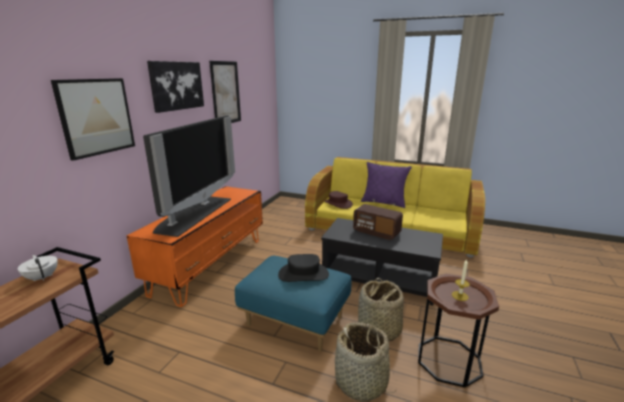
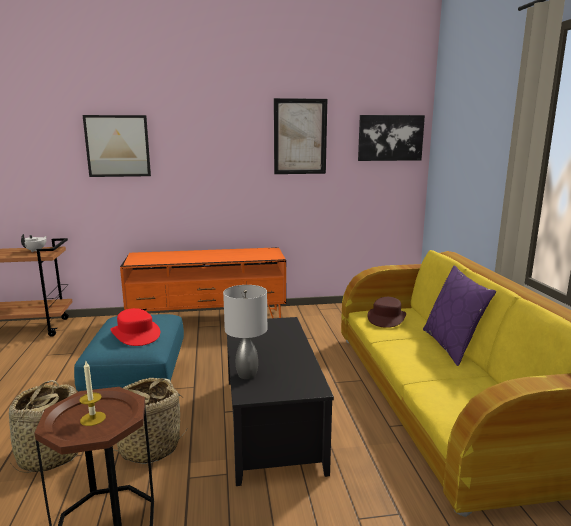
camera: 60 degrees right, 5 degrees down
(176, 85) = (216, 124): picture -> picture (390, 138)
(194, 214) = (190, 256): television -> none
(303, 274) = (136, 334): black hat -> red hat
(376, 232) = (276, 346): radio -> none
(407, 247) = (247, 374): none -> grey table lamp

